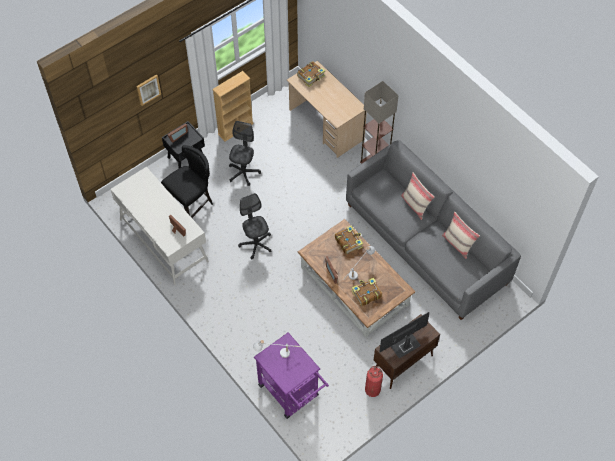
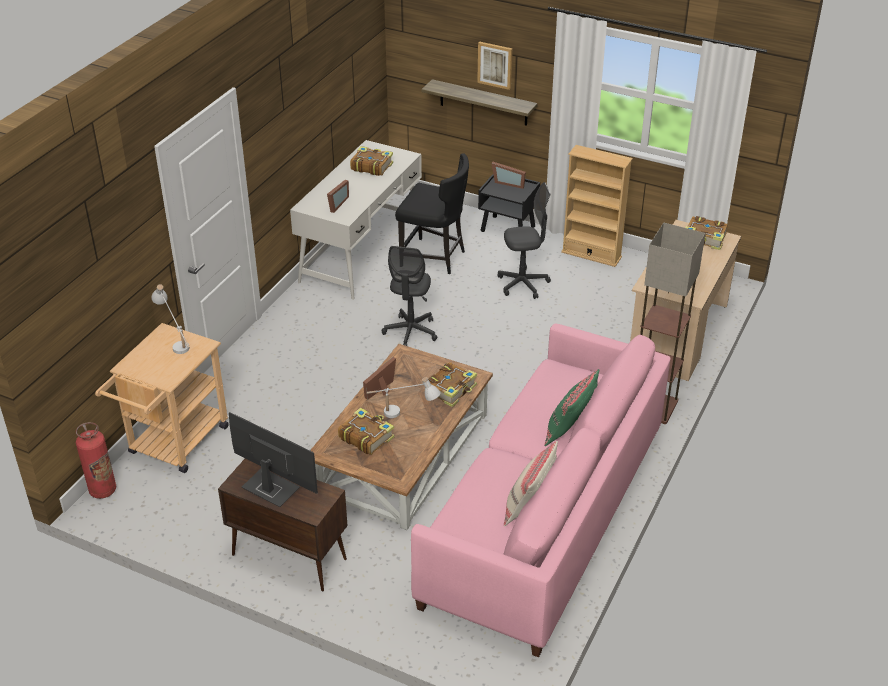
camera: 65 degrees right, 20 degrees down
(145, 112) = (483, 103): none -> shelf
(145, 197) = (371, 166): none -> book
(256, 244) = (411, 332): grey office chair -> grey office chair turned 150 degrees clockwise
(292, 394) = (174, 445): purple cart -> beige cart
(372, 390) = (220, 534): fire extinguisher -> fire extinguisher (103, 490)
(415, 205) = (569, 430): beige pillow -> green pillow
(426, 243) = (544, 515): grey sofa -> pink sofa

